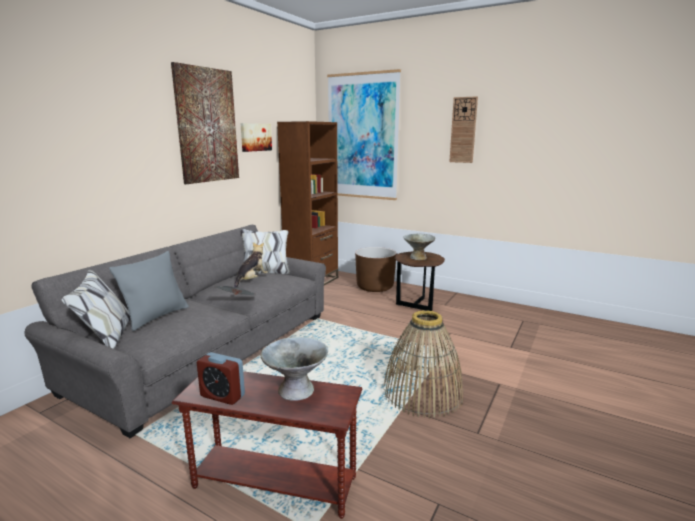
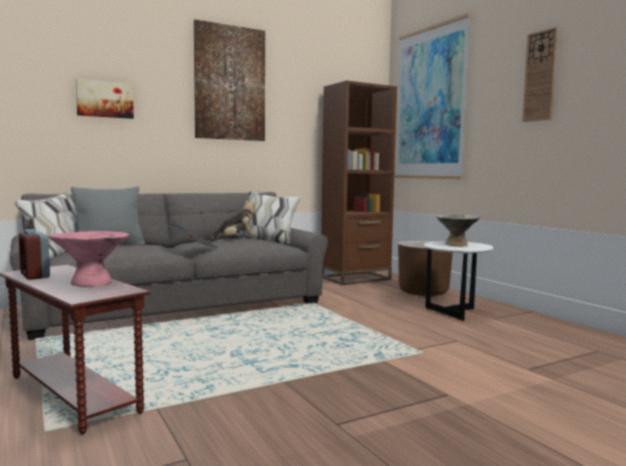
camera: 30 degrees right, 10 degrees down
(255, 137) = (293, 101): picture -> picture (105, 99)
(296, 391) = (91, 283): grey bowl -> pink bowl
(417, 304) = (454, 312): brown side table -> white side table
(422, 393) = (329, 377): basket -> none

